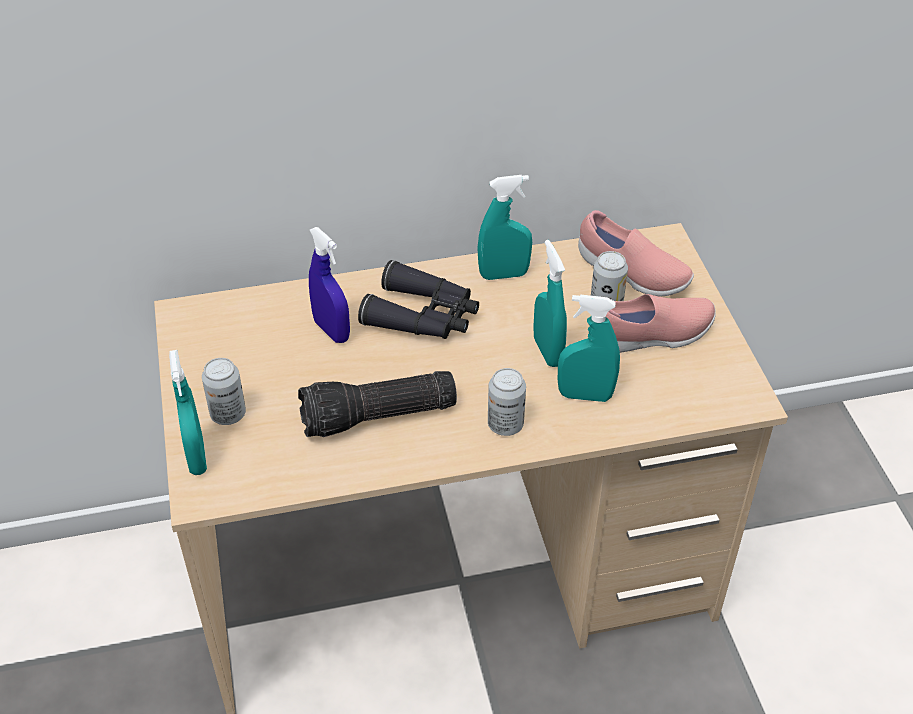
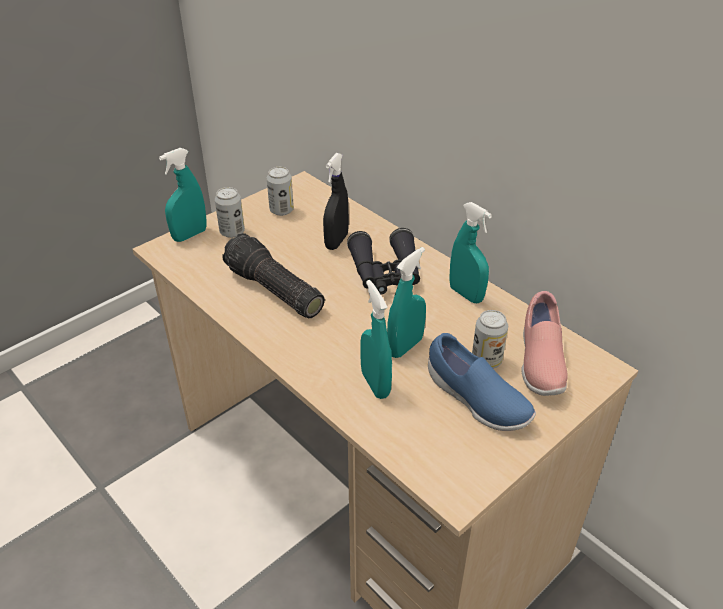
camera: 60 degrees right, 5 degrees down
(332, 331) = (336, 241): blue spray bottle -> black spray bottle
(505, 425) = (311, 352): can -> can (281, 210)
(652, 337) = (476, 401): pink shoe -> blue shoe

